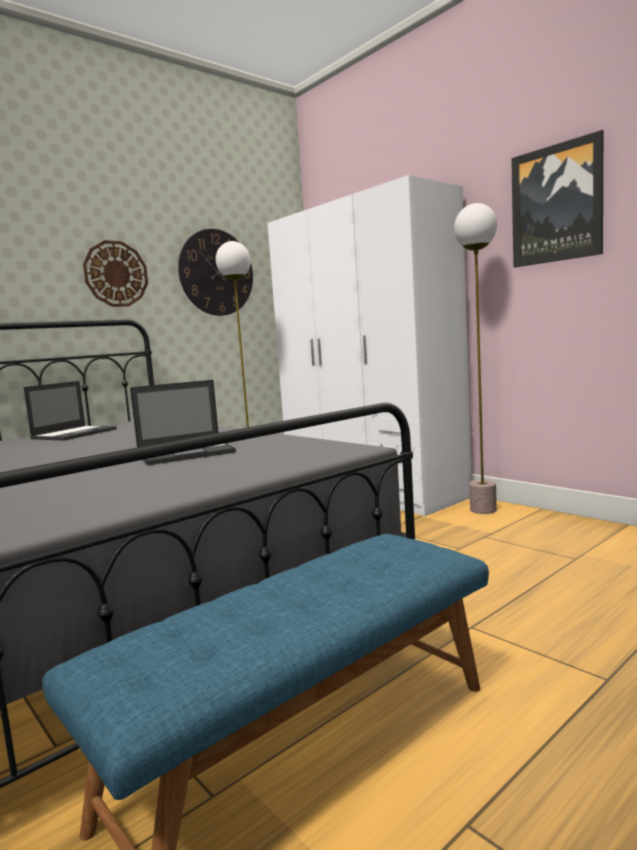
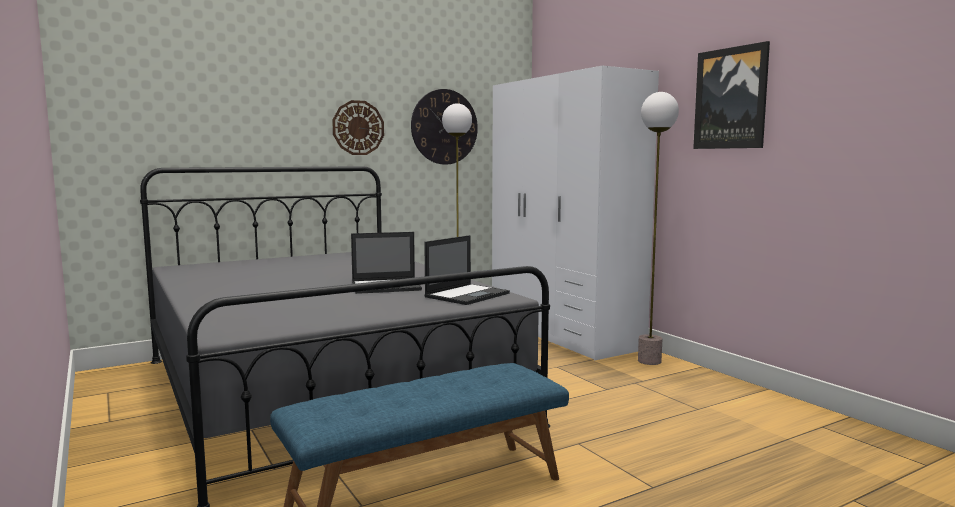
camera: 10 degrees right, 0 degrees up
(75, 434) = (313, 259): laptop -> laptop (468, 295)

